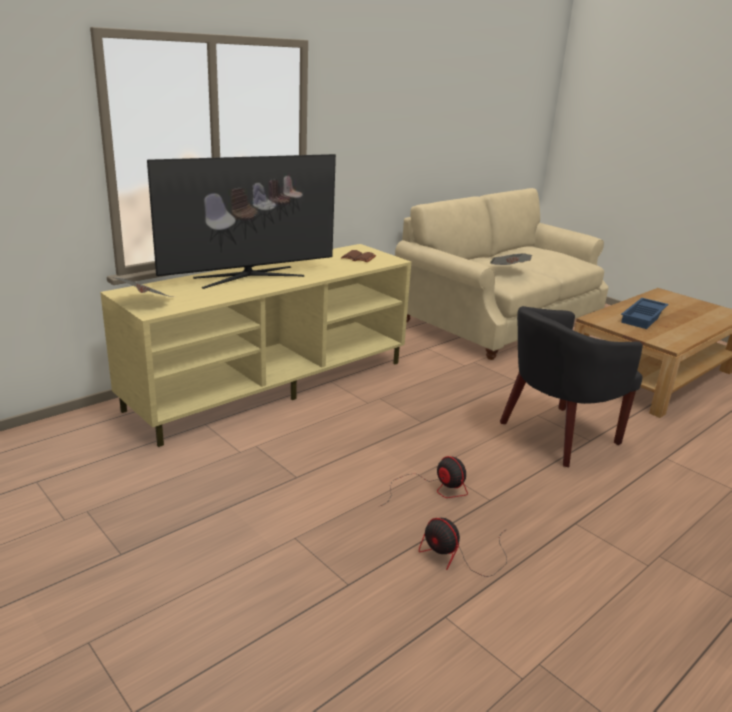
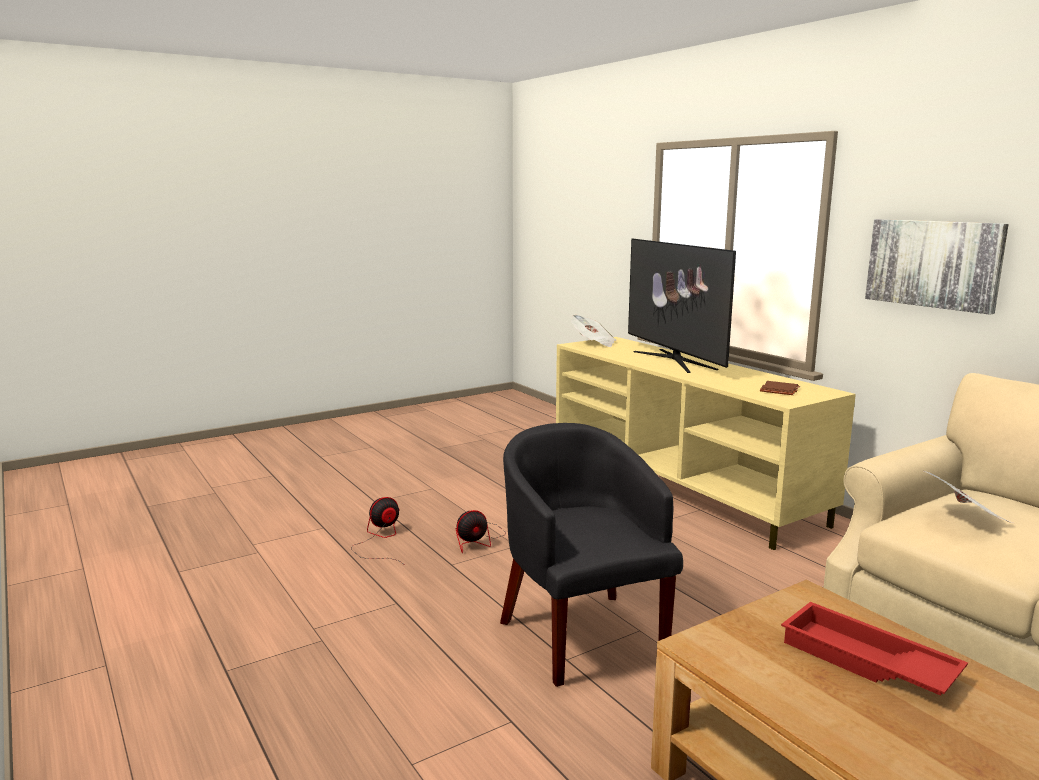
camera: 100 degrees right, 10 degrees down
(373, 142) = (933, 264): none -> picture
(644, 317) = (865, 662): blue tray -> red tray

